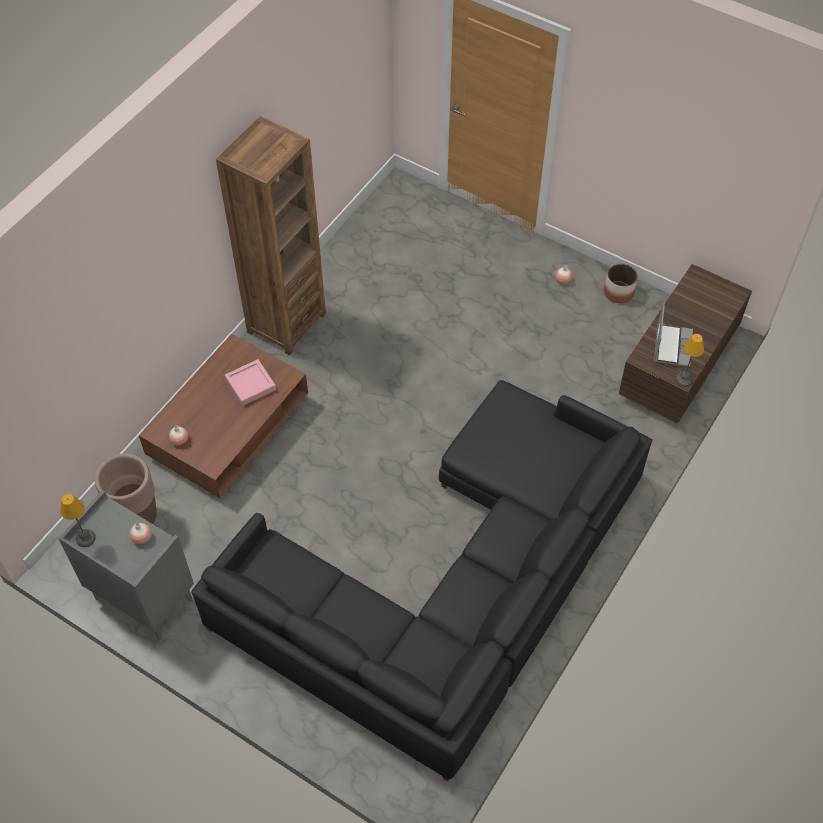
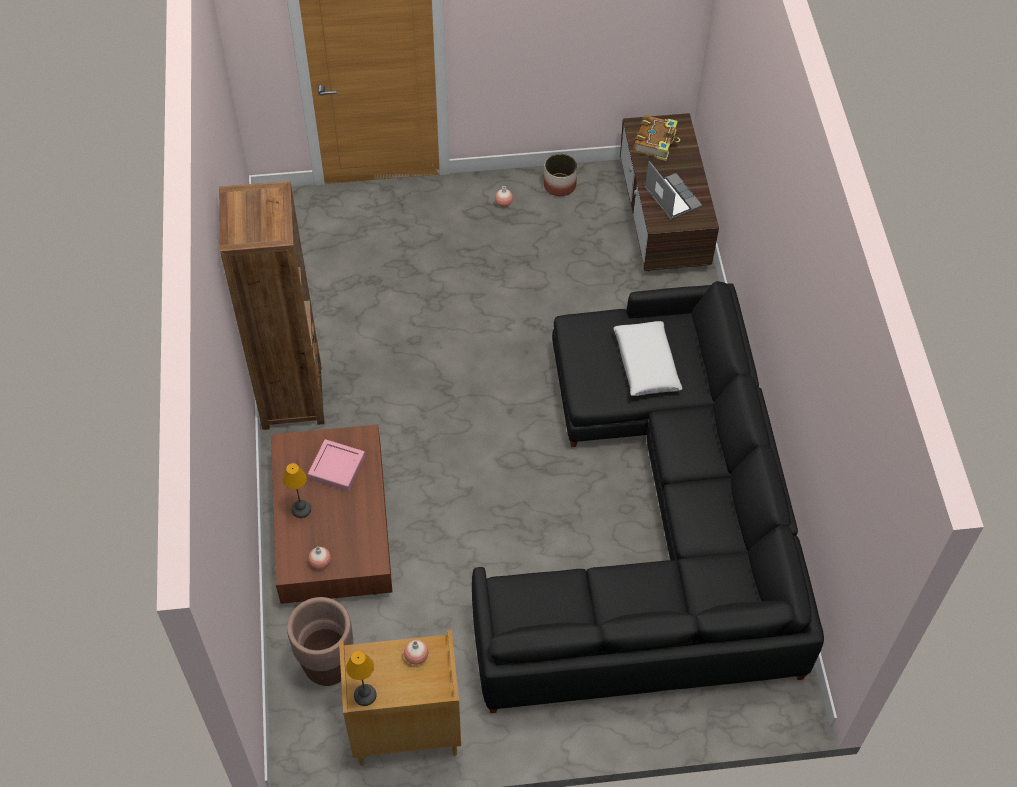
camera: 40 degrees left, 0 degrees up
(143, 598) = (405, 731): grey cabinet -> brown cabinet
(530, 457) = (646, 364): none -> white pillow
(683, 380) = (706, 220): table lamp -> table lamp (301, 510)
(700, 297) = (655, 142): none -> book

